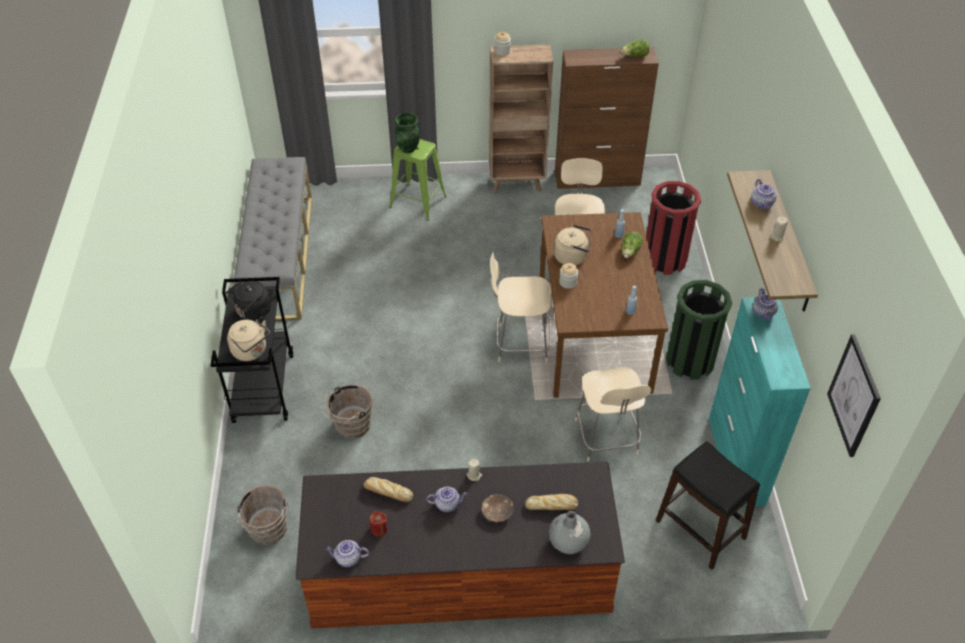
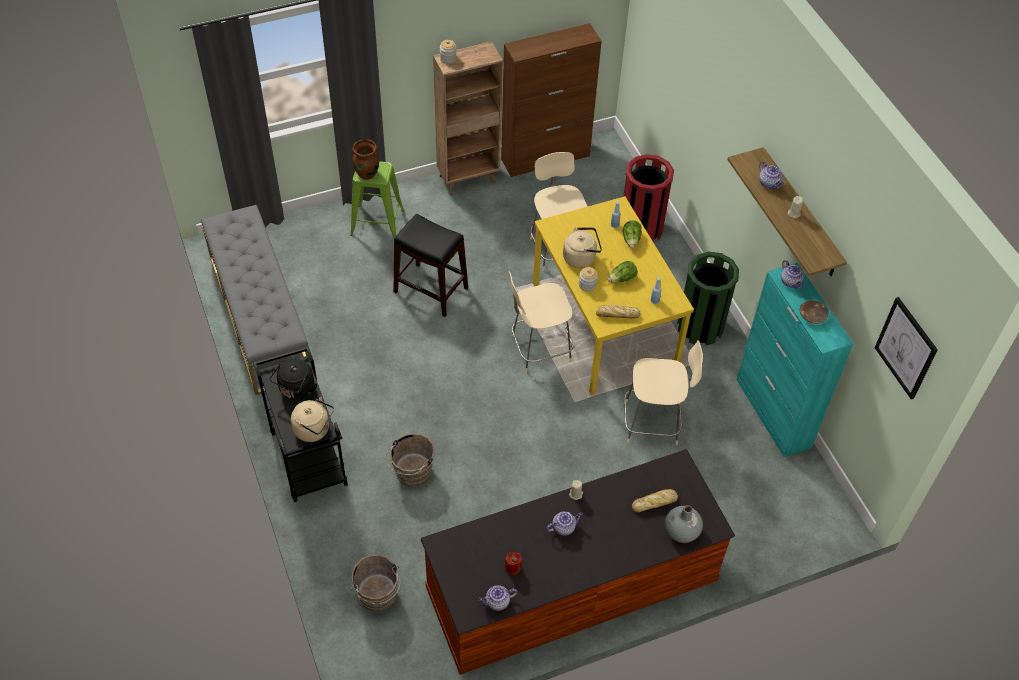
camera: 20 degrees left, 5 degrees up
(387, 492) = (505, 531): bread -> bread (616, 315)
(408, 148) = (367, 174): green vase -> brown vase
(497, 511) = (610, 521): brown bowl -> brown bowl (812, 315)
(594, 337) = (605, 325): brown dining table -> yellow dining table
(606, 439) = (653, 422): beige chair -> beige chair turned 60 degrees counterclockwise
(635, 56) = (576, 37): lettuce -> lettuce (622, 278)
(700, 529) = (764, 484): black stool -> black stool (431, 289)

